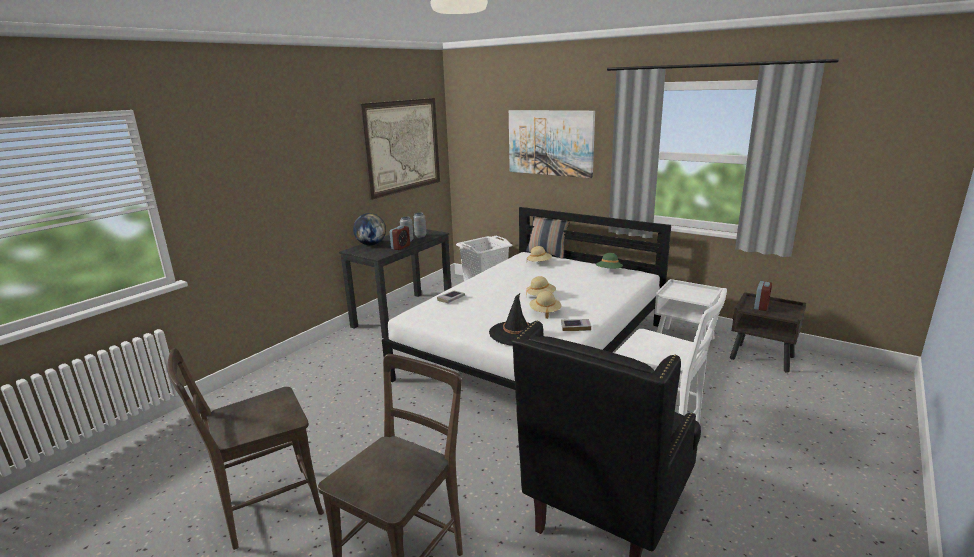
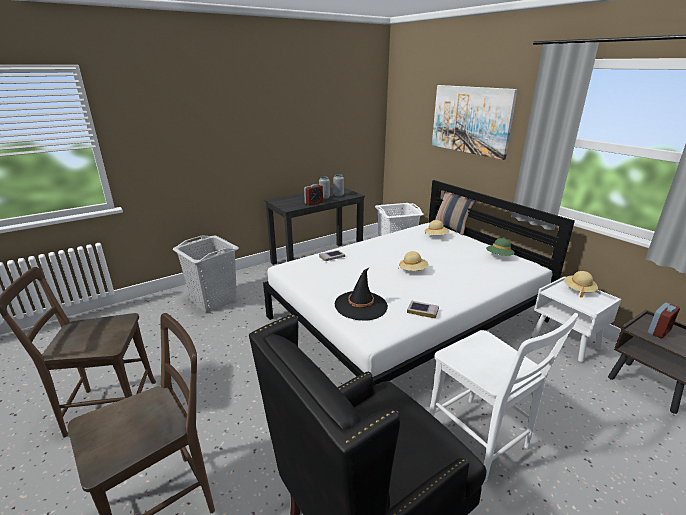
camera: 20 degrees right, 5 degrees up
(309, 378) = (213, 300): none -> grey laundry basket
(371, 244) = (293, 197): globe -> none
(402, 146) = (337, 113): picture -> none
(545, 312) = (405, 288): beige hat -> beige hat (578, 290)

